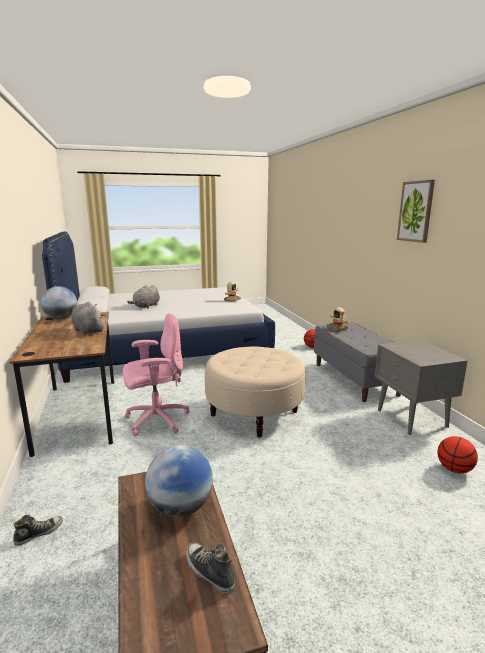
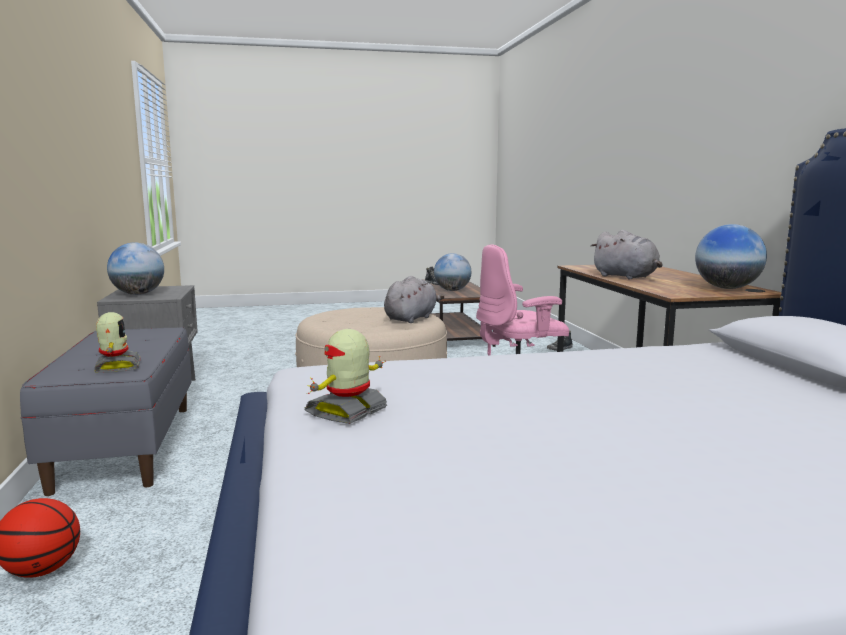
camera: 175 degrees left, 5 degrees down
(146, 306) = (684, 387): grey plush toy -> grey plush toy (411, 318)
(415, 211) = (43, 82): picture -> none
(420, 348) = (138, 294): none -> globe
(454, 469) = (203, 361): basketball -> none

